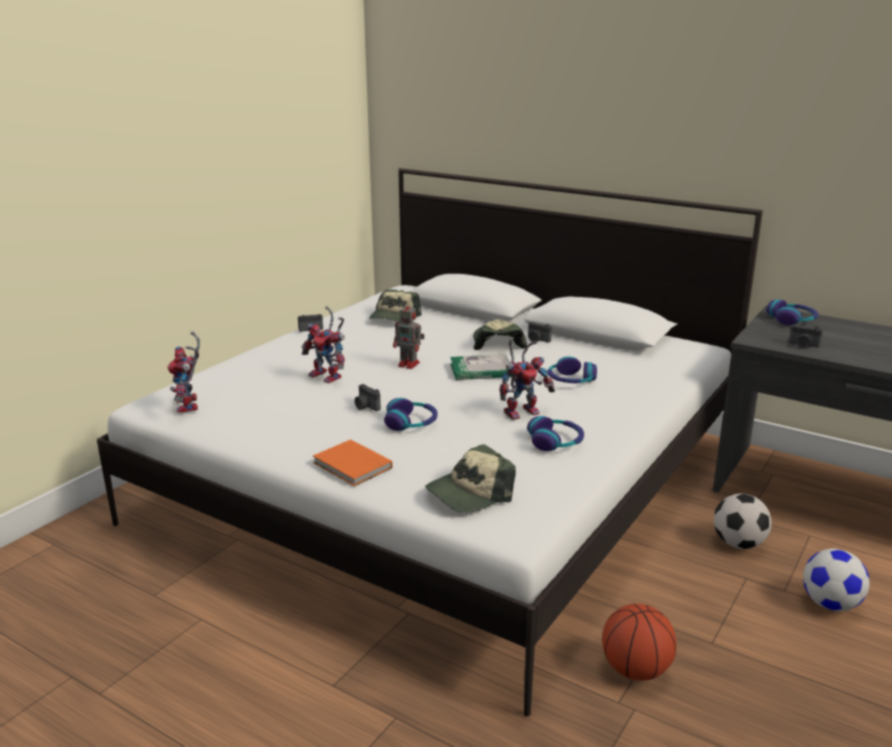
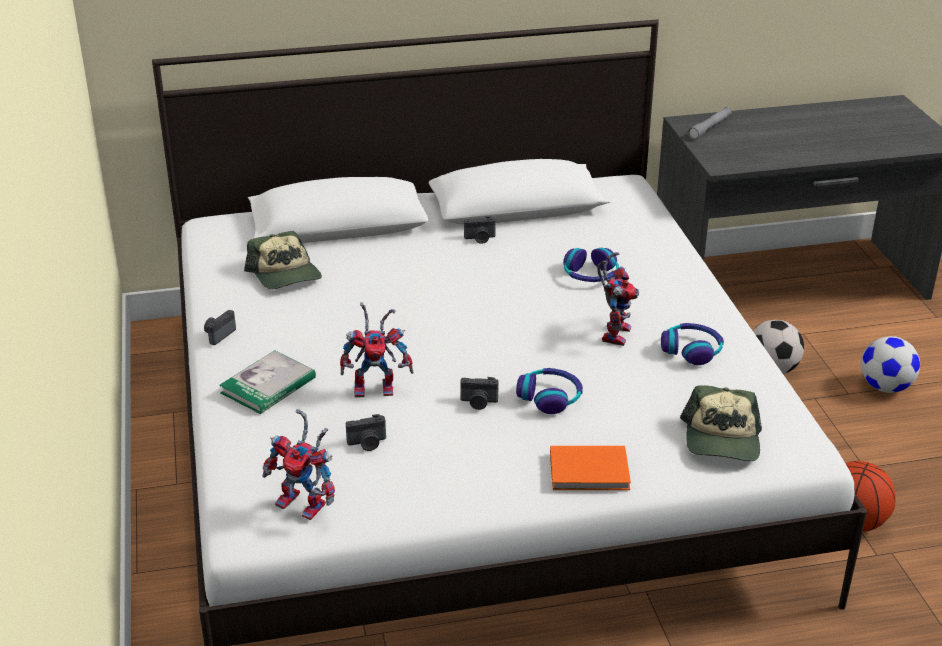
camera: 45 degrees left, 10 degrees up
(409, 364) = (422, 330): toy robot -> none
(481, 370) = (498, 302): book -> book (268, 385)
(497, 342) = (450, 259): cap -> none
(792, 320) = (710, 128): headphones -> grey flashlight
(803, 345) = (762, 156): camera -> camera (367, 443)

